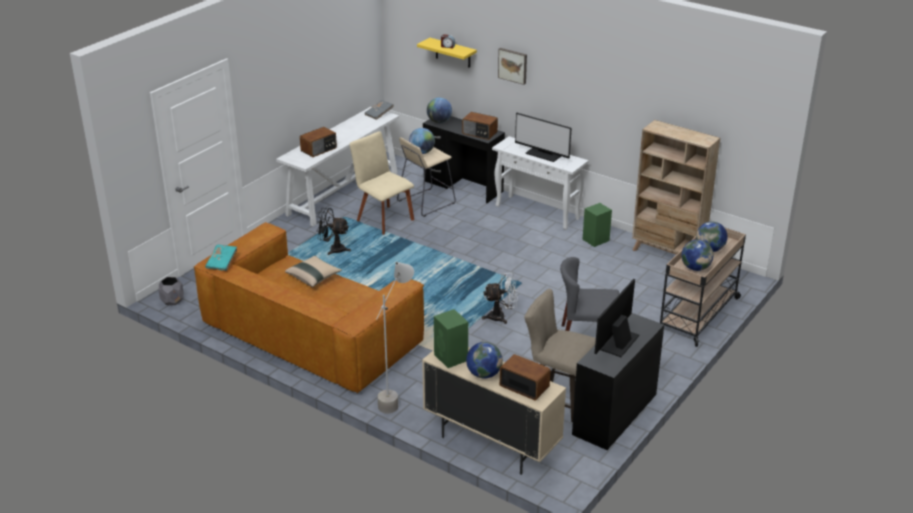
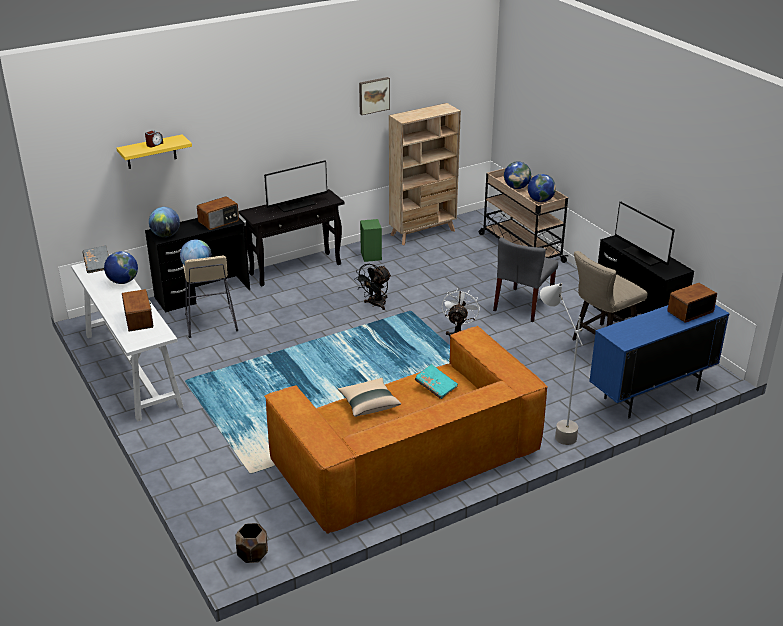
camera: 65 degrees left, 0 degrees up
(173, 300) = (253, 554): grey planter -> brown planter
(222, 262) = (334, 444): turquoise book -> turquoise book (436, 387)
(333, 249) = (248, 404): black fan -> black fan (375, 305)
(383, 219) = (217, 356): beige chair -> none
(451, 358) = (630, 335): green speaker -> none
(484, 374) = (663, 326): globe -> globe (123, 281)
(491, 445) = (651, 395): beige cabinet -> blue cabinet
(513, 65) = (230, 131): picture -> picture (373, 95)
(538, 212) = (296, 269): white console table -> black console table

